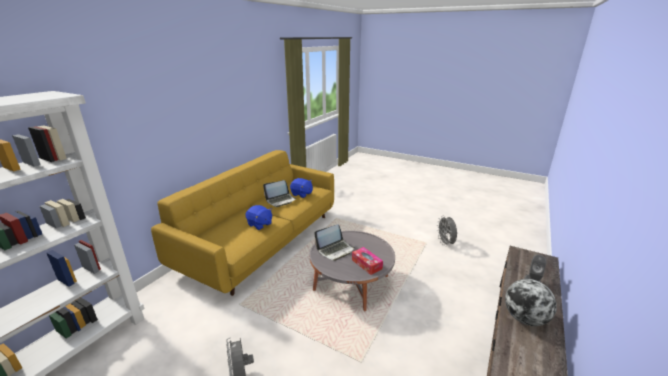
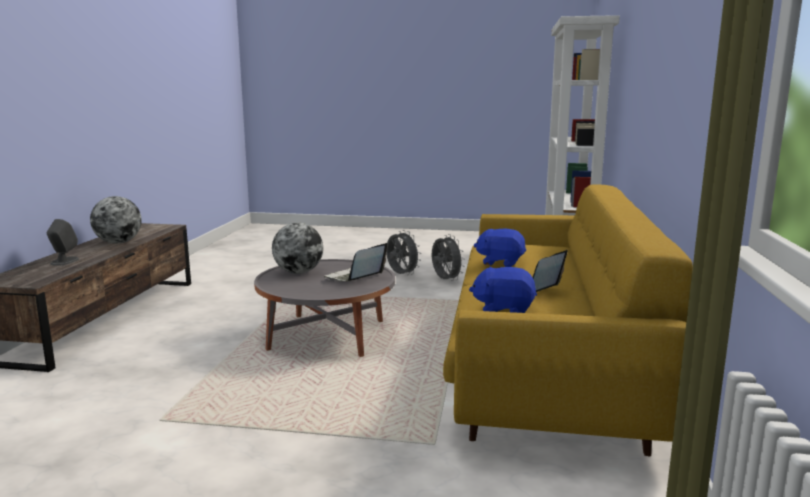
camera: 160 degrees right, 10 degrees down
(366, 264) = (298, 272): tissue box -> globe
(445, 243) = (105, 428): grey fan -> grey fan (445, 280)

